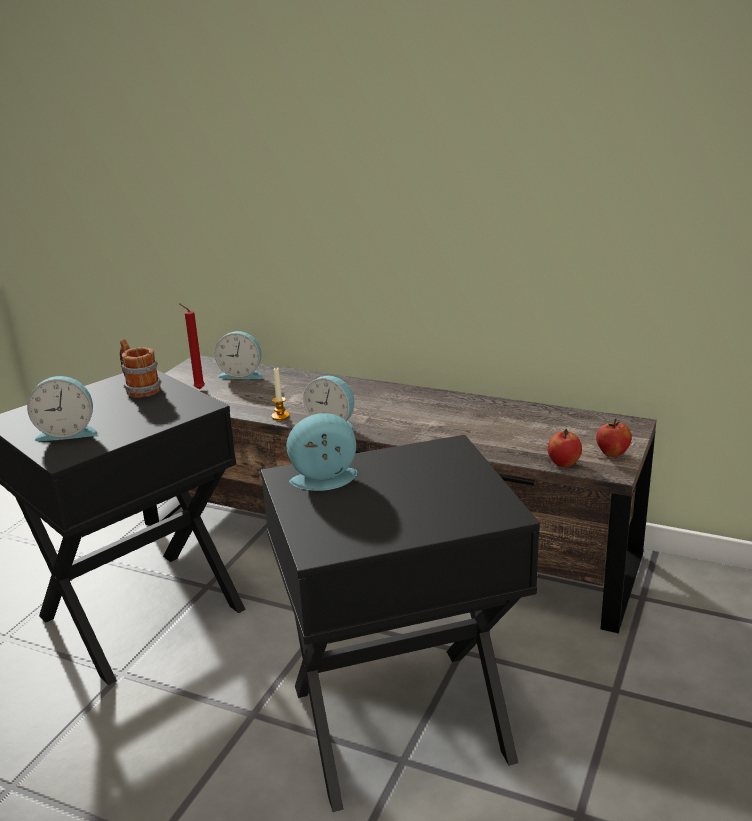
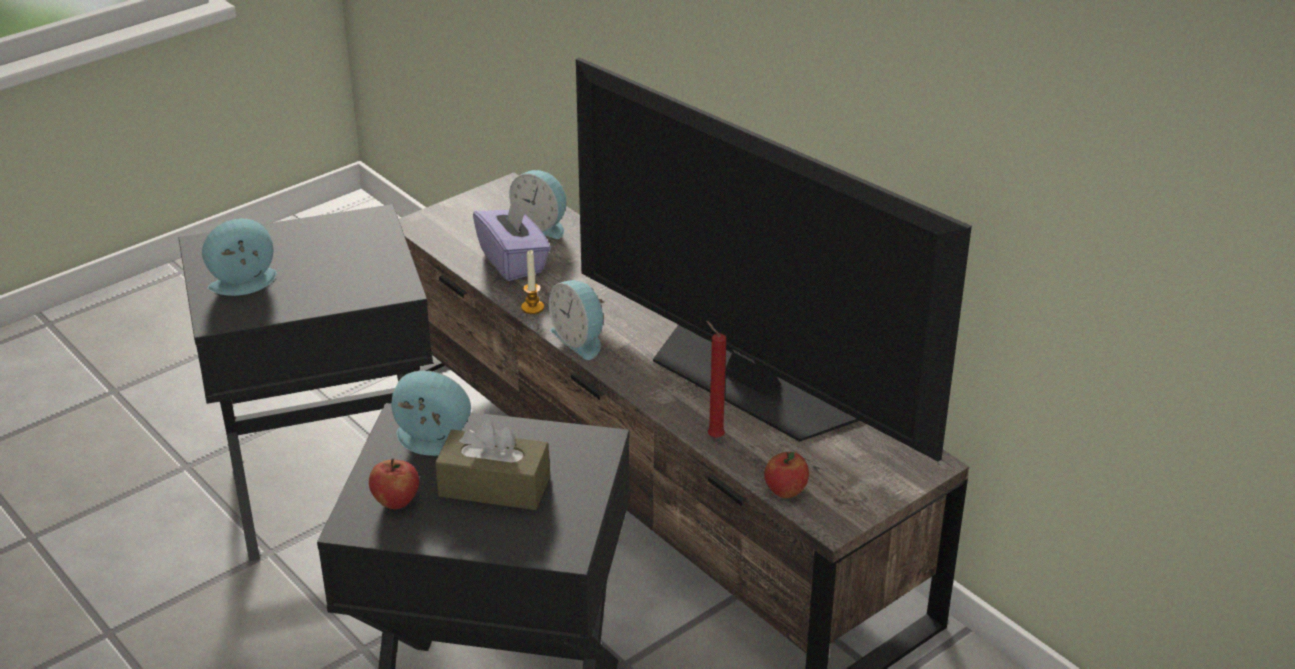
camera: 25 degrees right, 10 degrees up
(67, 432) = (245, 284): alarm clock -> alarm clock turned 135 degrees clockwise
(139, 388) = (357, 240): mug -> none
(197, 389) = (476, 233): red candle -> red candle (713, 436)
(241, 396) = (513, 261): none -> purple tissue box
(406, 492) = (494, 486): none -> brown tissue box
(473, 415) = (751, 382): none -> television
(612, 453) = (857, 498): apple -> apple (396, 502)

